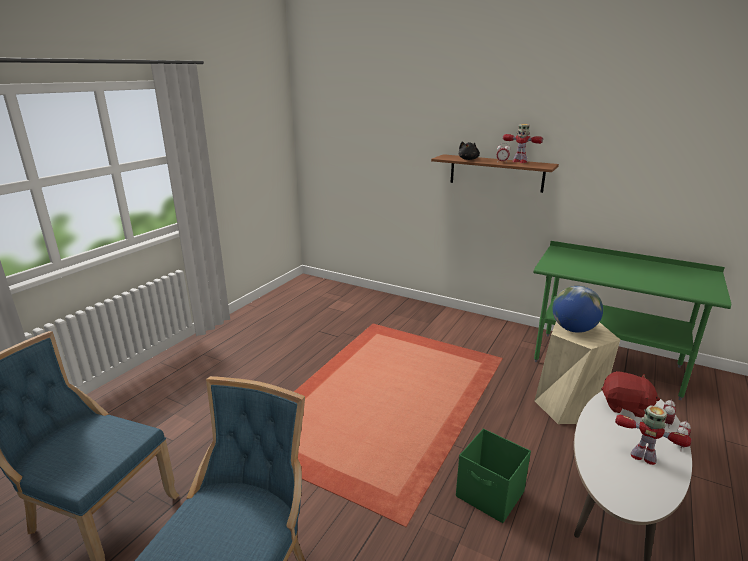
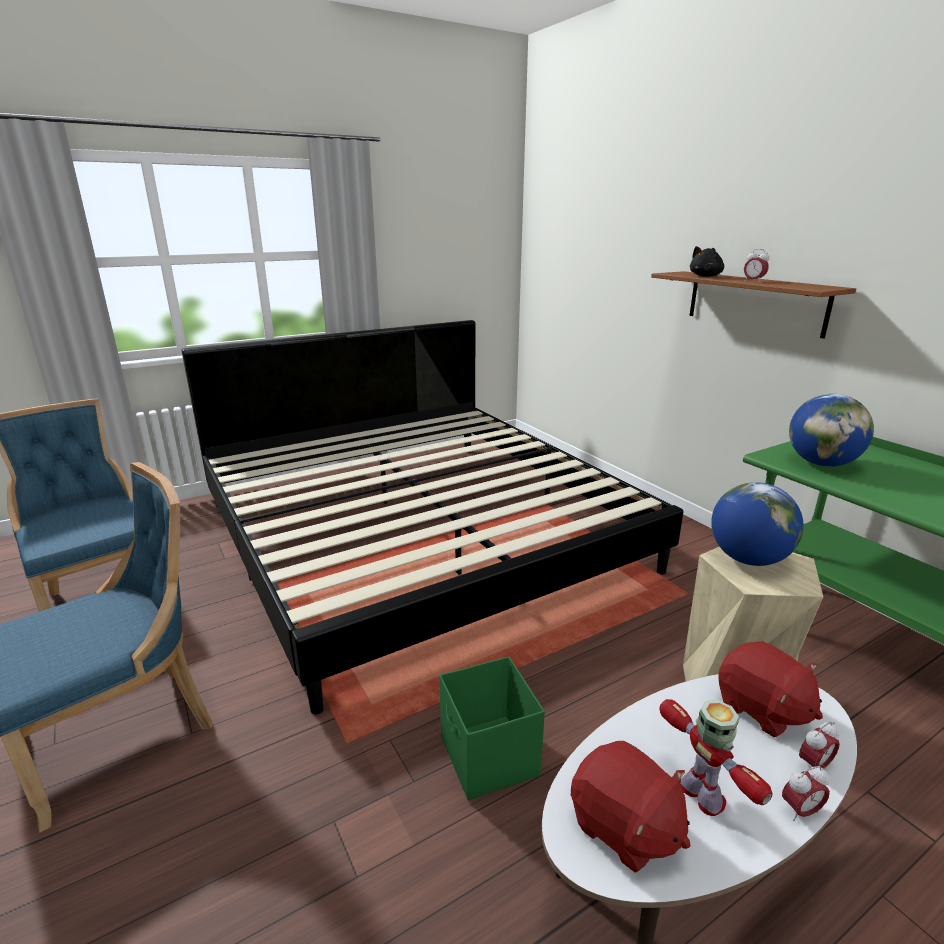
camera: 30 degrees right, 0 degrees up
(311, 371) = (418, 534): none -> bed
(519, 161) = (786, 282): toy robot -> none
(571, 266) = (821, 463): none -> globe
(631, 487) = (624, 828): none -> red plush toy

